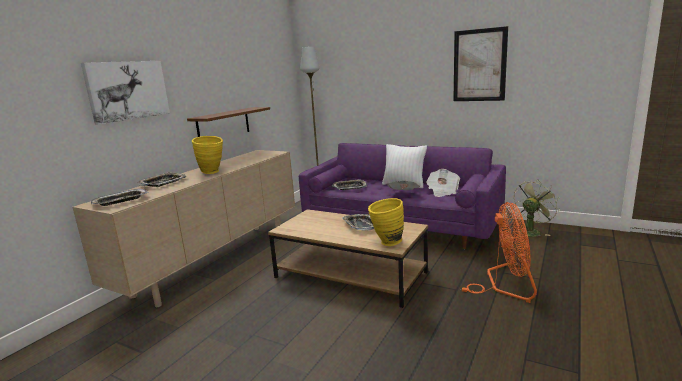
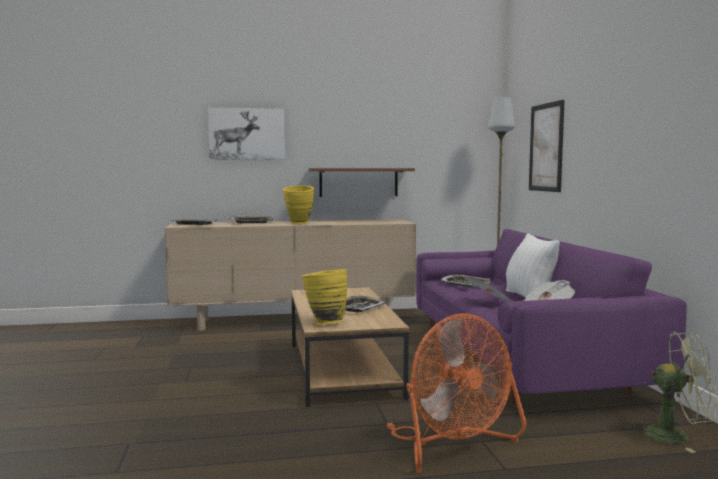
camera: 50 degrees right, 10 degrees down
(479, 65) = (667, 115): picture -> picture (546, 147)

